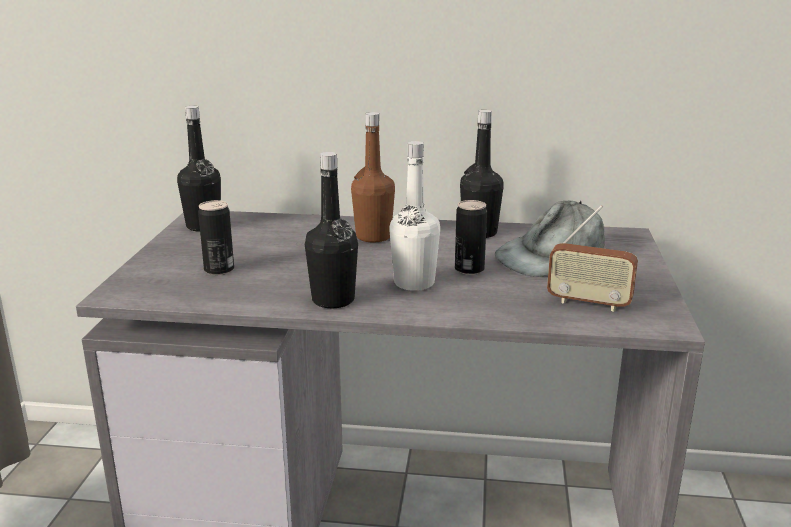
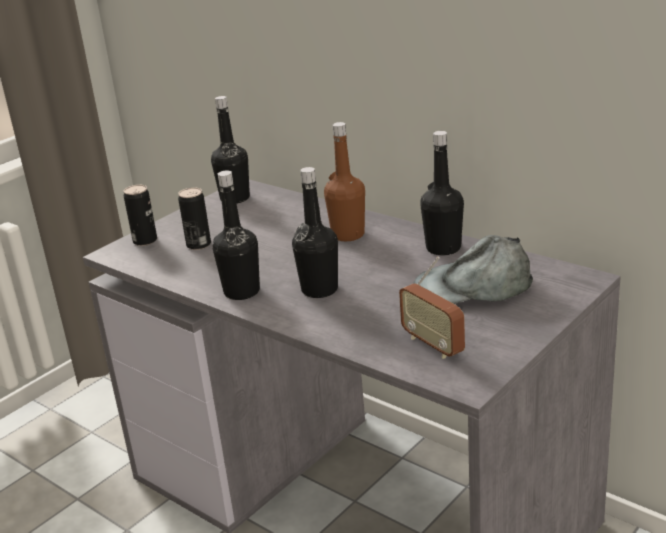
camera: 35 degrees right, 5 degrees up
(414, 283) = (319, 290): white bottle -> black bottle
(469, 269) = (381, 286): can -> can (145, 241)

